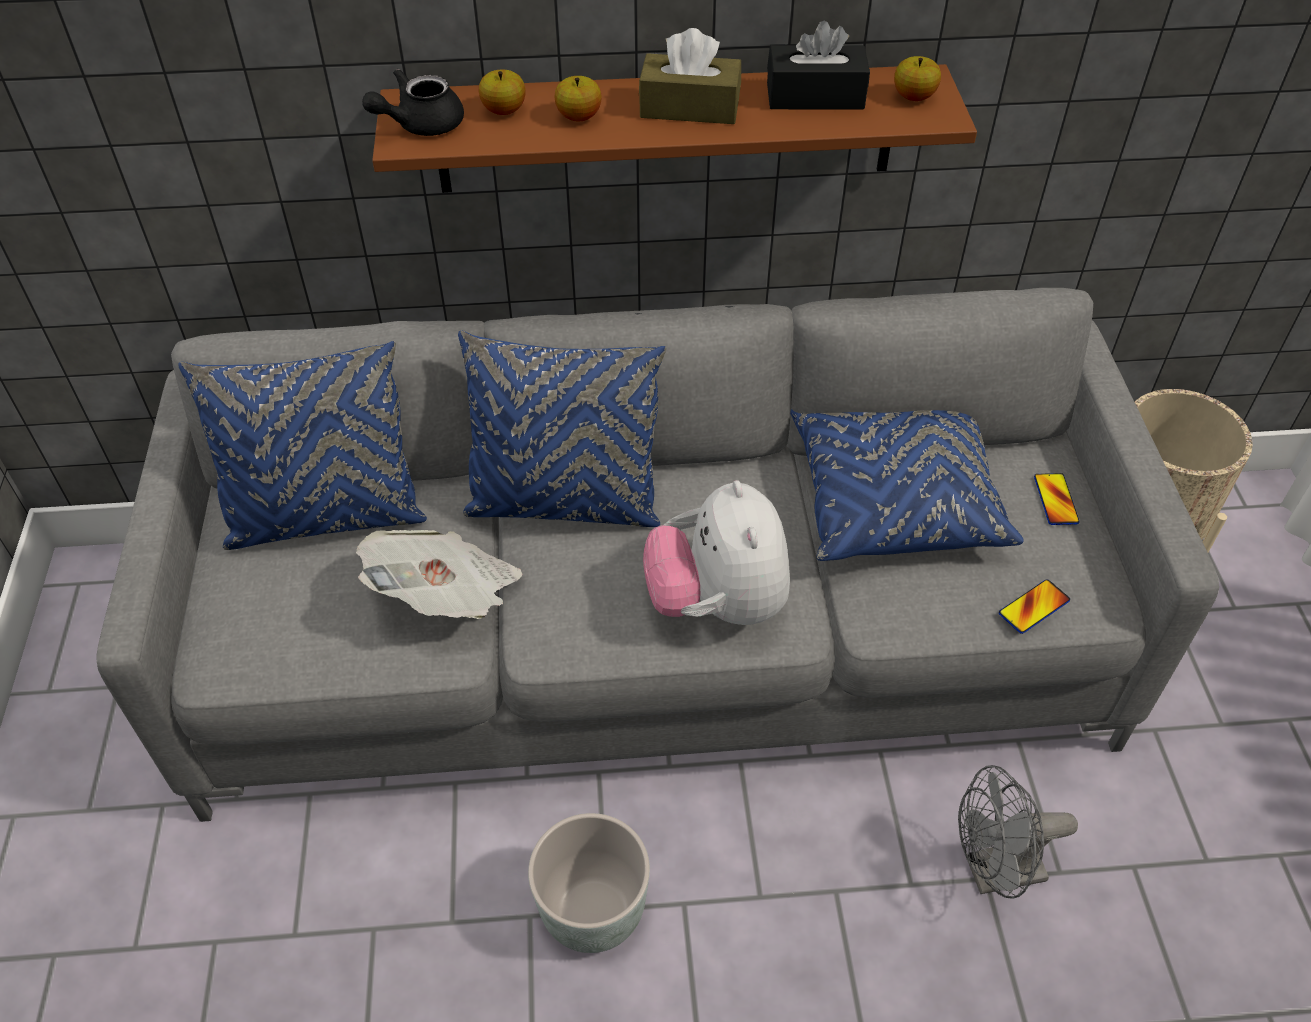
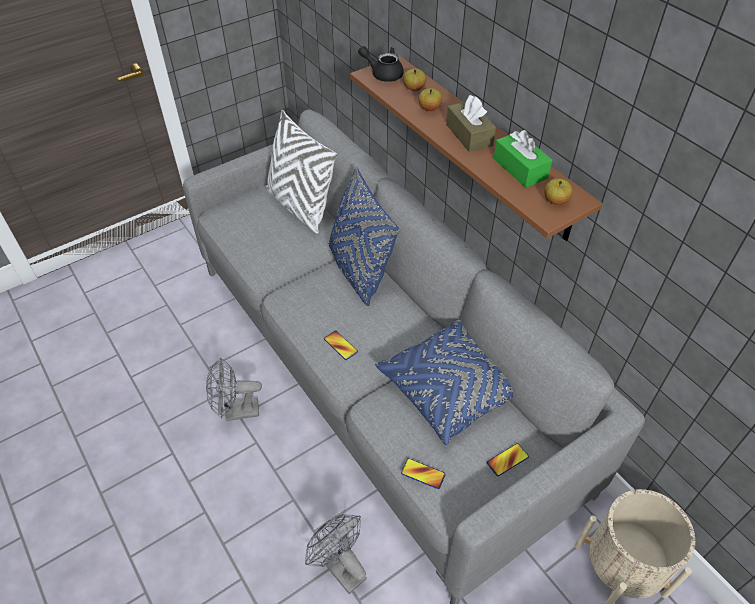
camera: 60 degrees right, 0 degrees up
(326, 517) = (300, 207): blue pillow -> white pillow
(447, 595) = (286, 259): newspaper -> none
(594, 911) = (236, 412): grey planter -> grey fan
(717, 602) = (340, 345): plush toy -> phone
(815, 96) = (520, 168): black tissue box -> green tissue box

